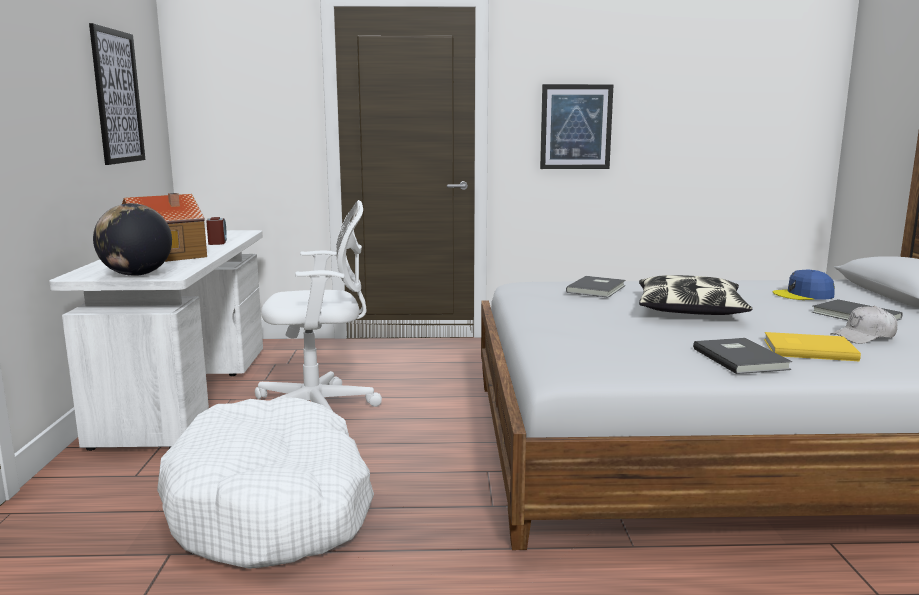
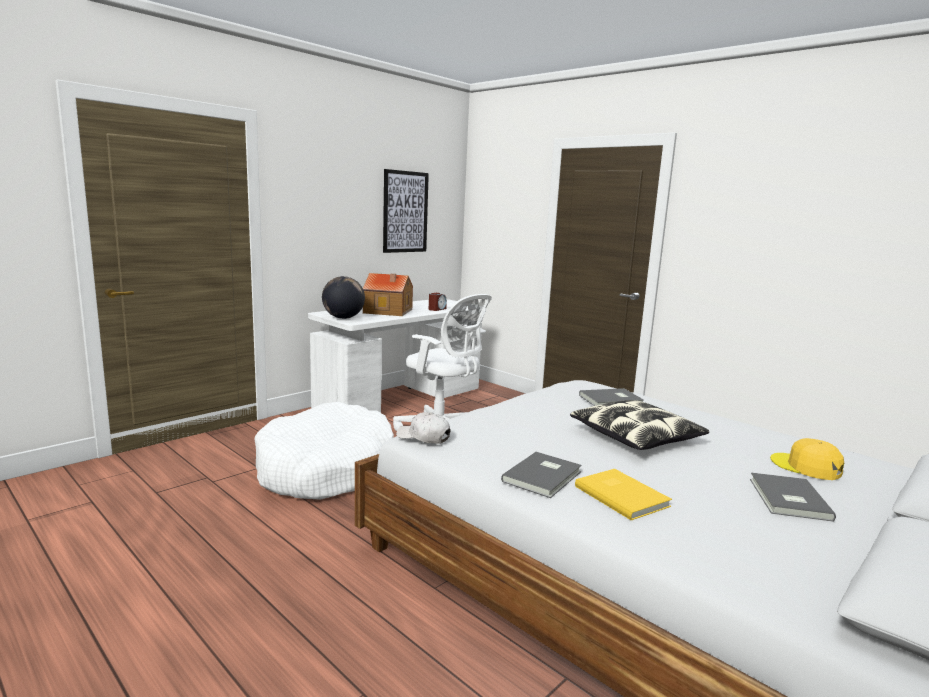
camera: 45 degrees right, 0 degrees up
(575, 127) = (741, 256): picture -> none
(803, 295) = (806, 467): blue cap -> yellow cap
(864, 337) = (718, 512): white cap -> white cap (423, 437)

